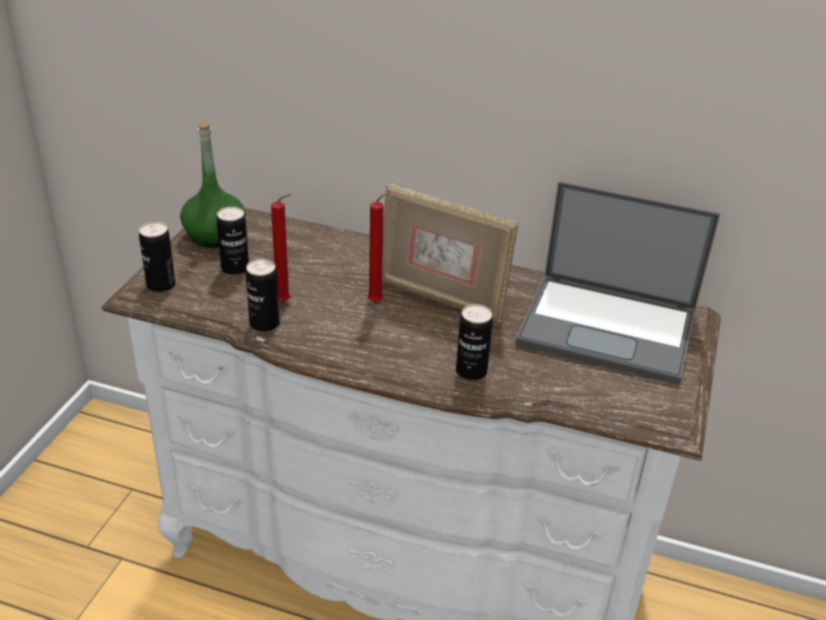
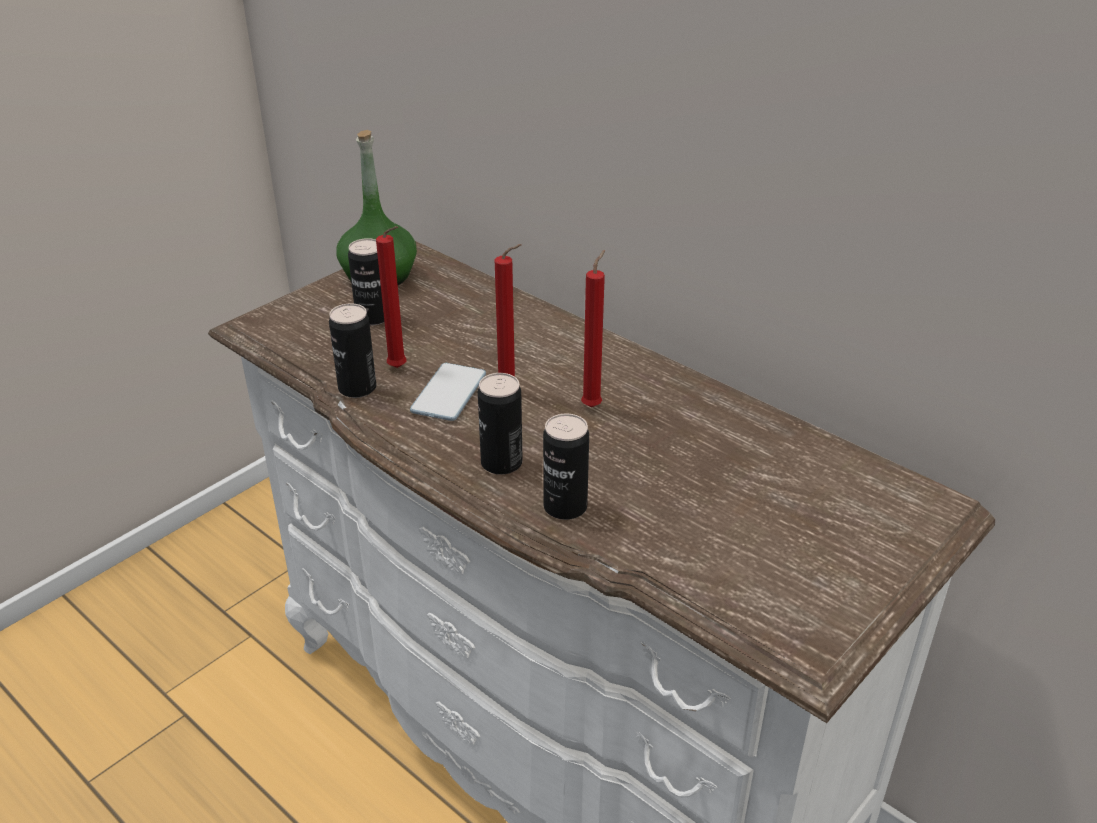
camera: 25 degrees right, 0 degrees up
(161, 285) = (279, 320): can -> can (501, 463)
(335, 312) = (449, 393): none -> phone
(441, 298) = (593, 405): picture frame -> red candle
(610, 327) = (802, 495): laptop -> none

